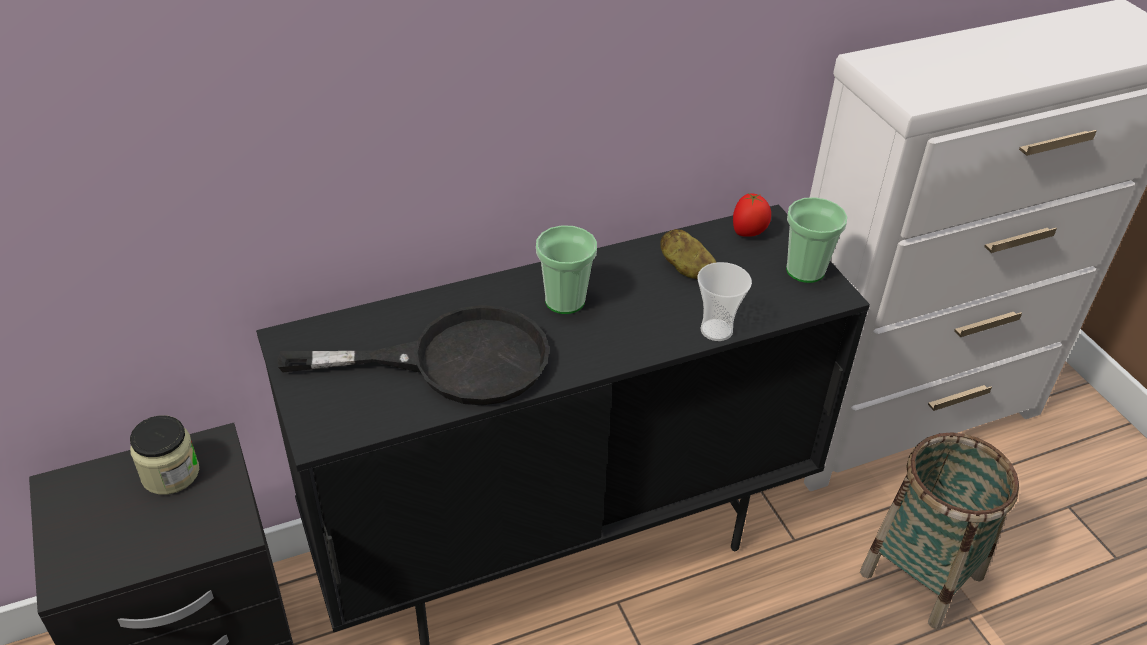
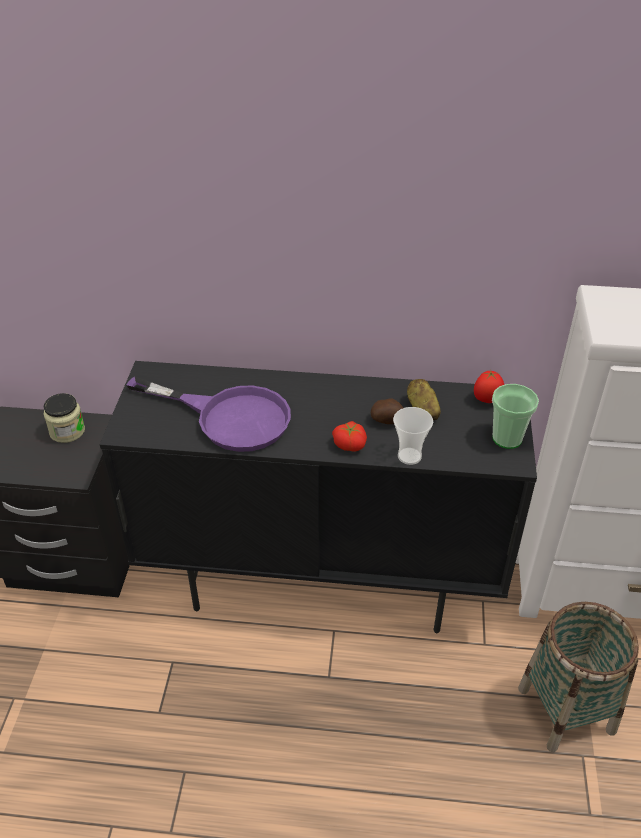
camera: 30 degrees right, 0 degrees up
(454, 361) = (229, 417): black frying pan -> purple frying pan
(565, 301) = (325, 403): cup -> none
(636, 340) = (350, 444): none -> tomato
(657, 296) = (387, 420): none -> potato

